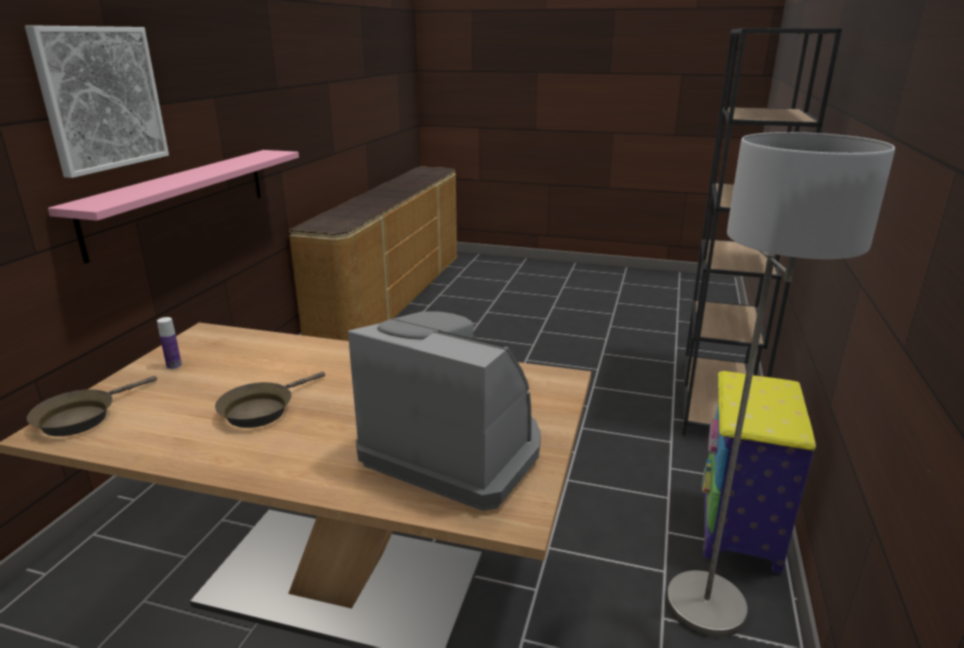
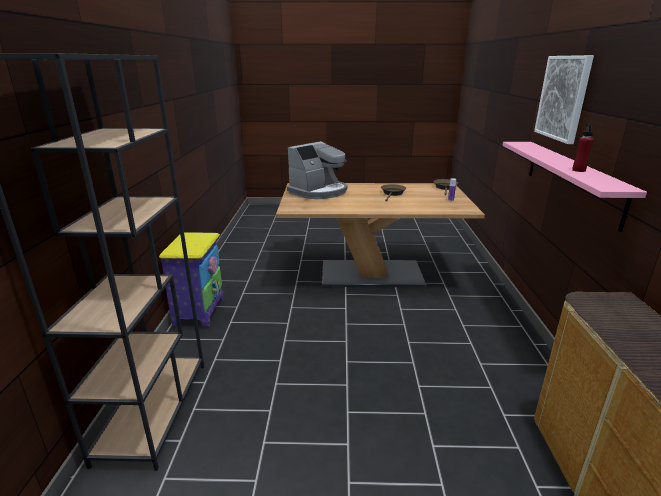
camera: 165 degrees right, 0 degrees up
(234, 163) = (578, 170): none -> red bottle
(455, 451) = (319, 192): coffee machine -> coffee machine turned 60 degrees counterclockwise
(712, 625) = (229, 281): grey floor lamp -> none

